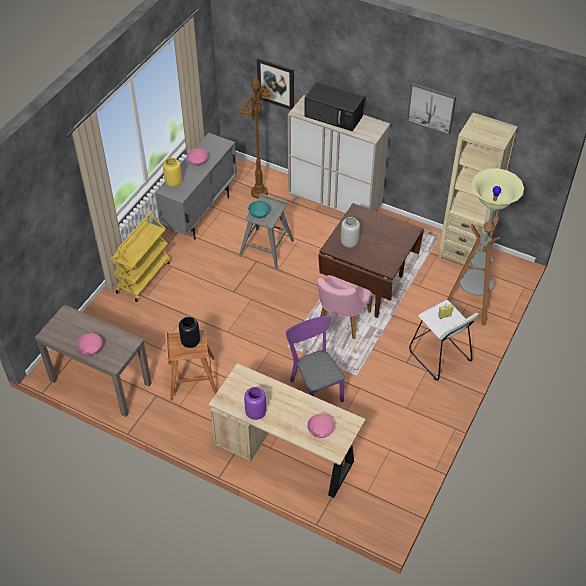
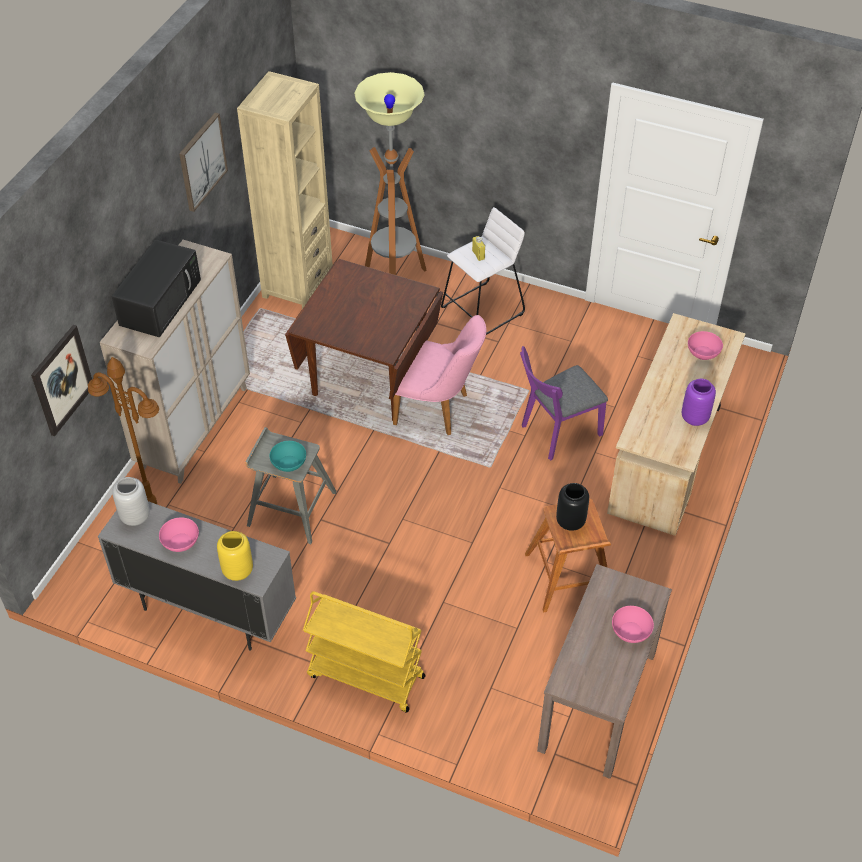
camera: 95 degrees left, 0 degrees up
(349, 243) = (374, 333): grey vase -> grey vase (135, 517)

